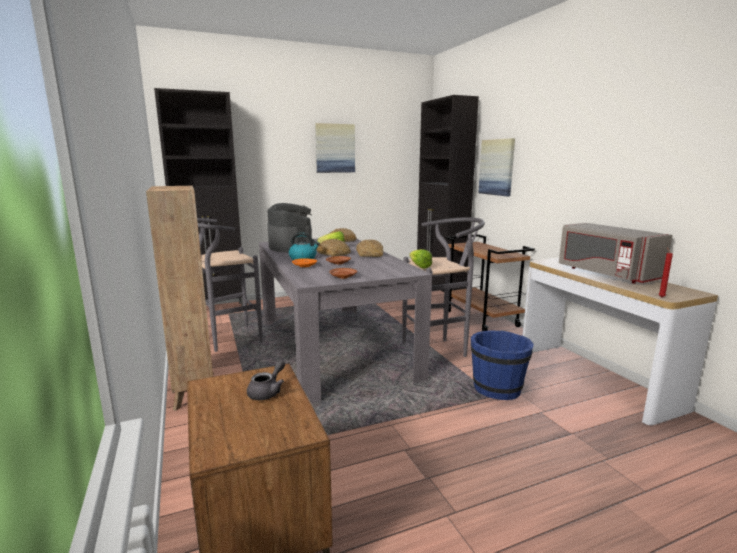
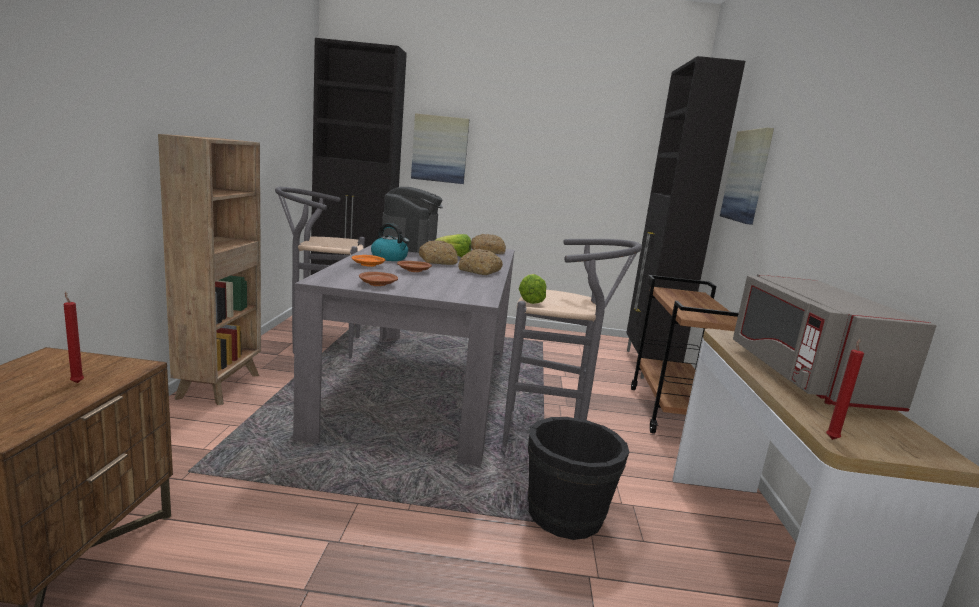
camera: 25 degrees right, 0 degrees up
(268, 392) = (77, 382): grey teapot -> red candle
(335, 148) = (540, 131): picture -> picture (440, 149)
(497, 388) = (566, 515): blue bucket -> black bucket

